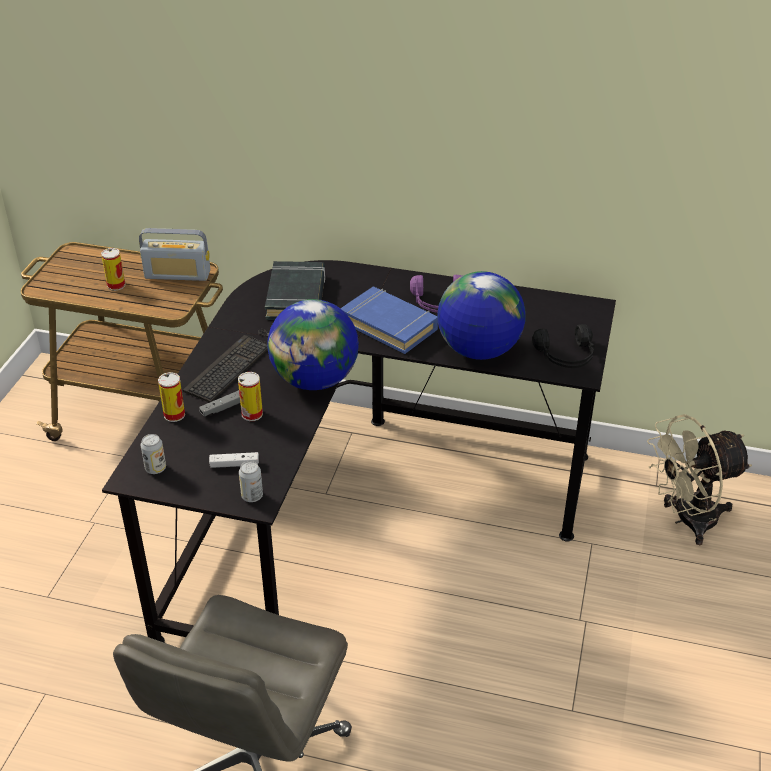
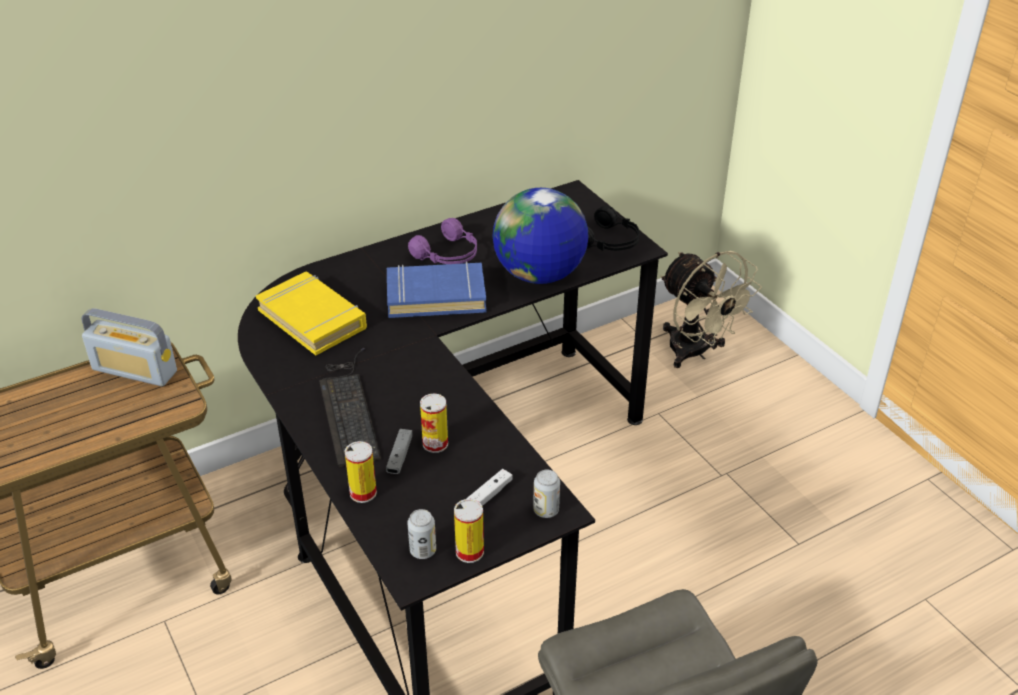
camera: 45 degrees left, 0 degrees up
(116, 285) = (75, 420): can -> can (469, 552)
(177, 274) = (135, 370): radio -> radio turned 60 degrees clockwise
(296, 297) = (313, 319): black book -> yellow book
(315, 380) = (445, 379): globe -> none
(686, 520) = (696, 353): beige fan -> beige fan turned 60 degrees counterclockwise

